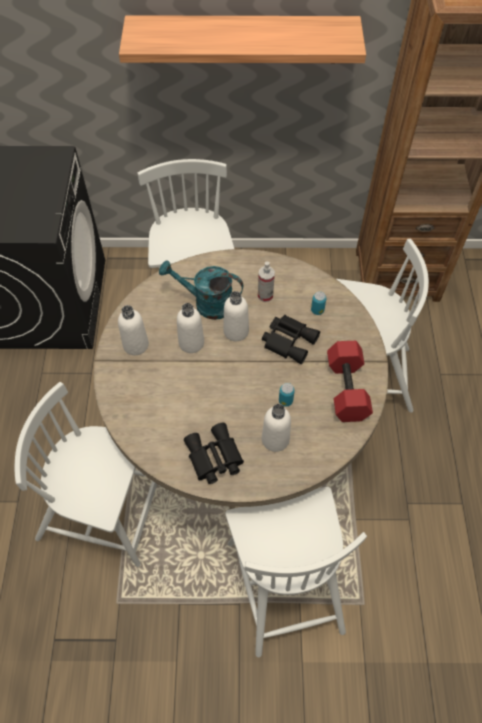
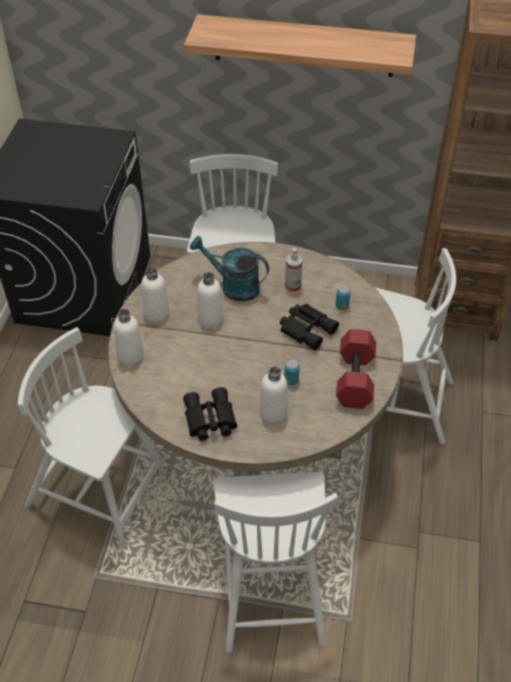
camera: 10 degrees right, 10 degrees down
(236, 331) = (256, 314): white bottle -> white bottle (130, 355)

